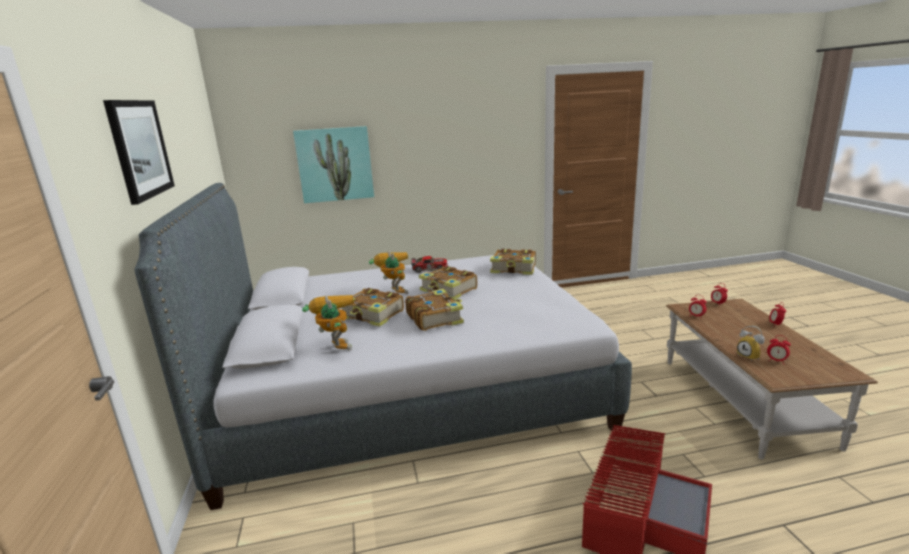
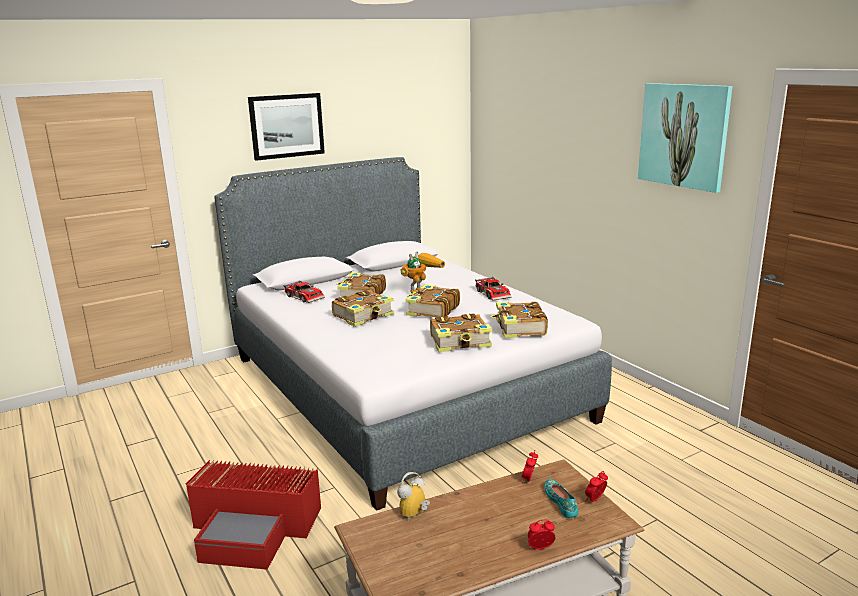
camera: 70 degrees right, 0 degrees up
(335, 164) = (535, 161): picture -> picture (683, 135)
(335, 345) = (305, 296): toy robot -> toy car
(529, 288) = (461, 342): none -> book
(721, 312) = (561, 502): none -> turquoise shoe
(776, 361) = (409, 535): alarm clock -> none

